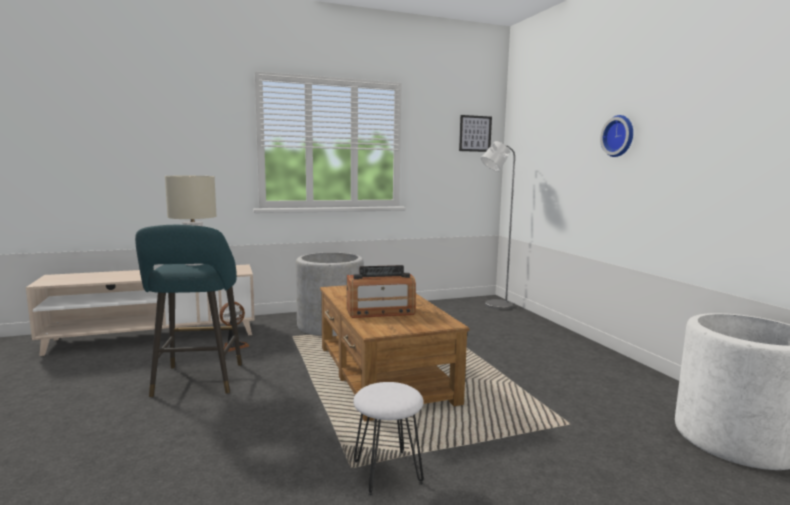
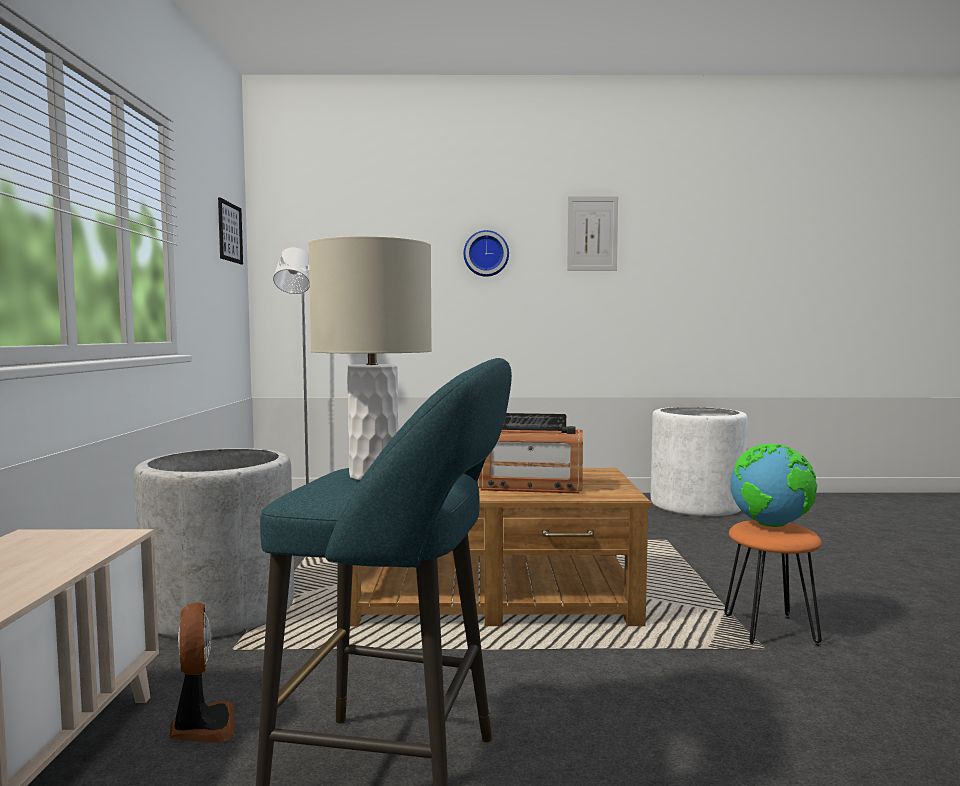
camera: 70 degrees left, 5 degrees down
(380, 311) = (530, 486): radio -> radio turned 90 degrees clockwise
(387, 473) = (771, 631): white stool -> orange stool
(393, 392) = (771, 525): none -> globe
(711, 107) = (592, 233): none -> picture

